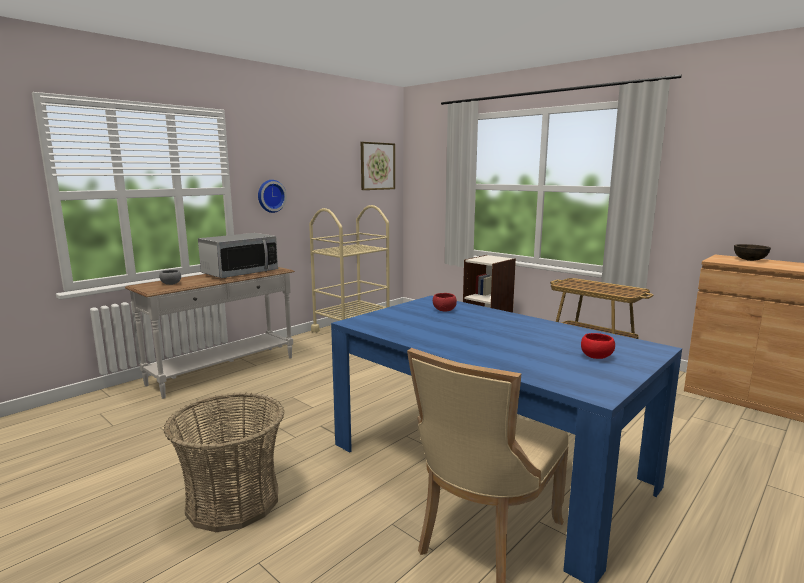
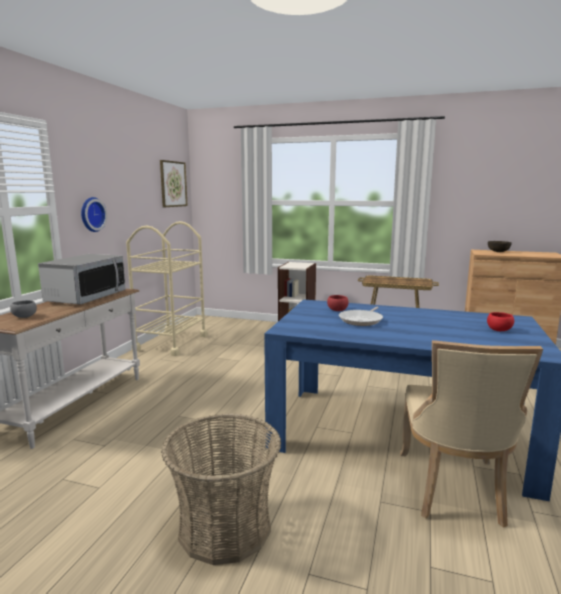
camera: 25 degrees left, 0 degrees up
(450, 323) = (362, 320): none -> frying pan

